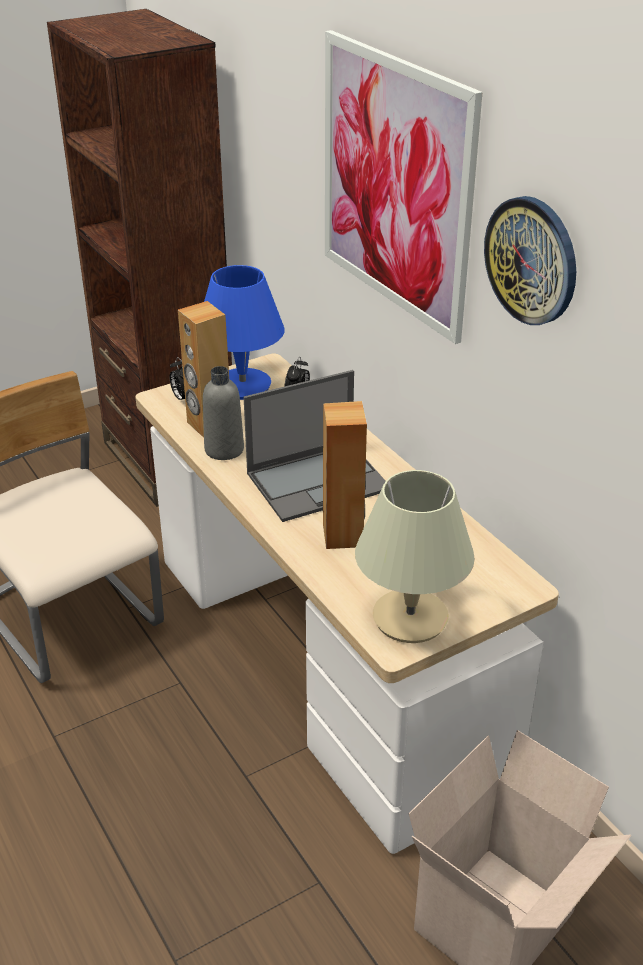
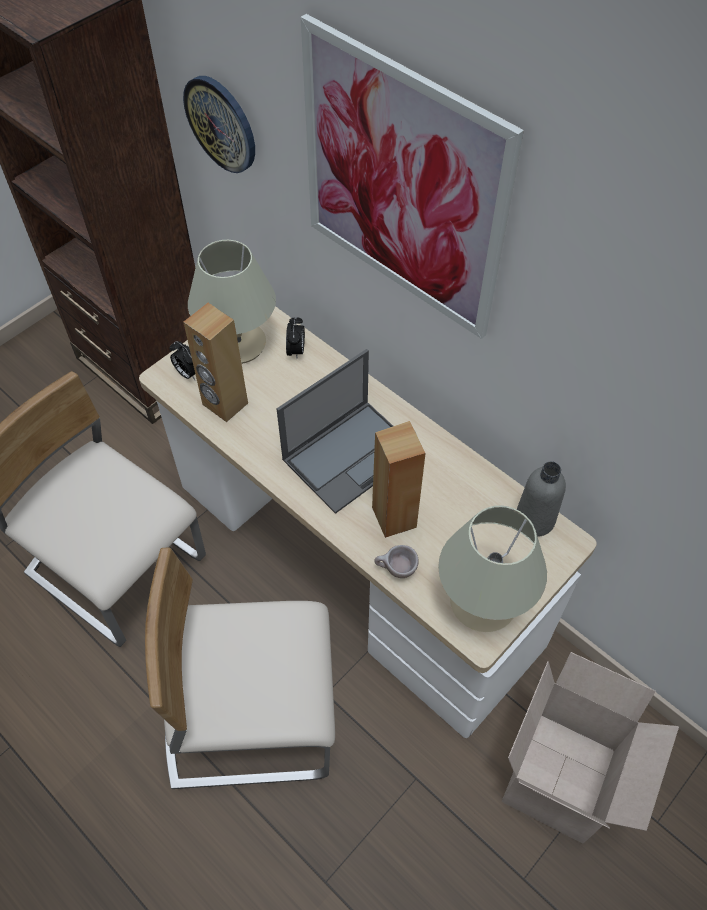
camera: 15 degrees left, 20 degrees up
(154, 777) = (250, 715): none -> beige chair
(224, 450) = (250, 433): grey bottle -> grey bottle (534, 519)
(243, 385) = (238, 343): blue table lamp -> beige table lamp
(326, 576) = (395, 571): none -> beige cup
(532, 260) = (580, 293): wall clock -> wall clock (221, 124)

